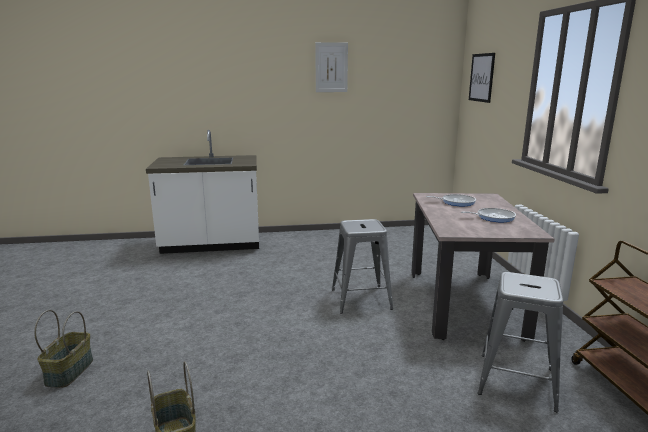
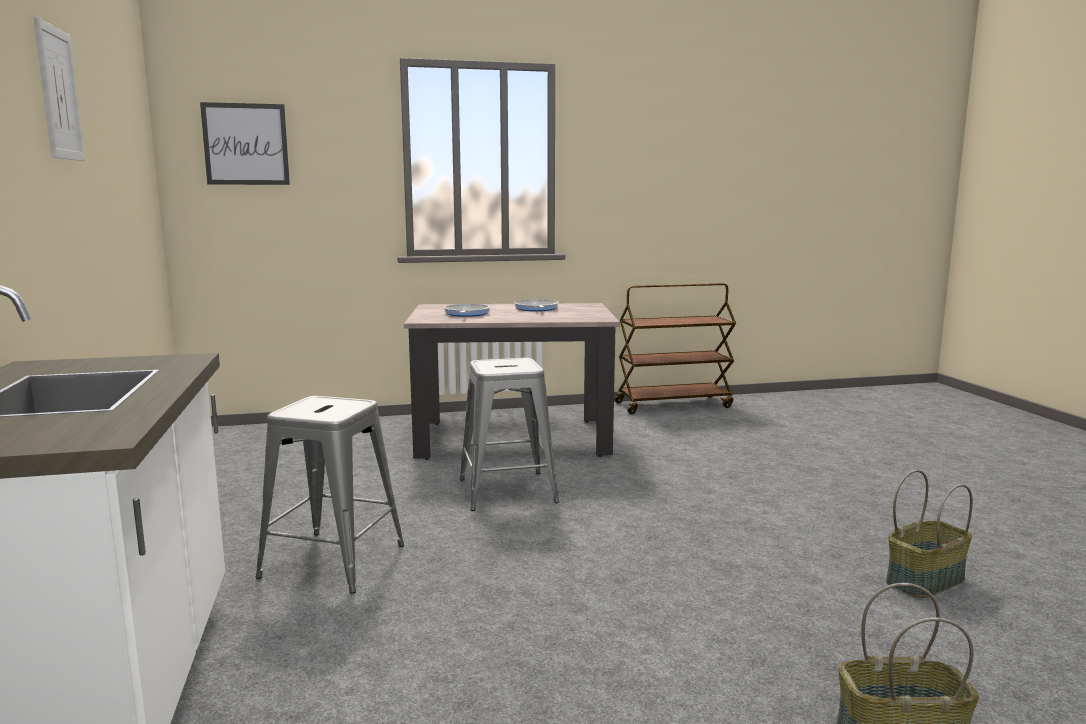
camera: 95 degrees left, 5 degrees down
(516, 381) = (674, 433): grey stool -> grey stool (333, 561)

